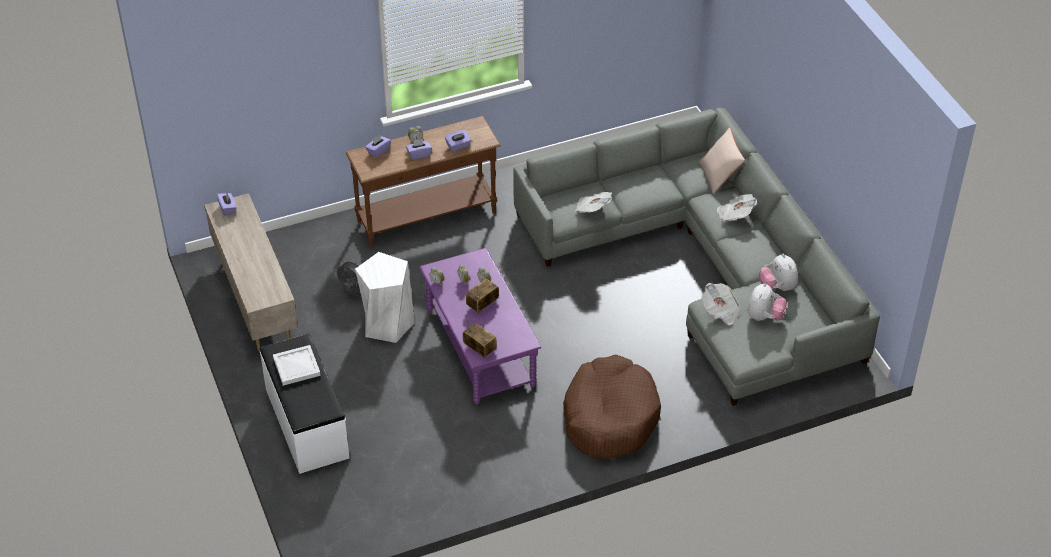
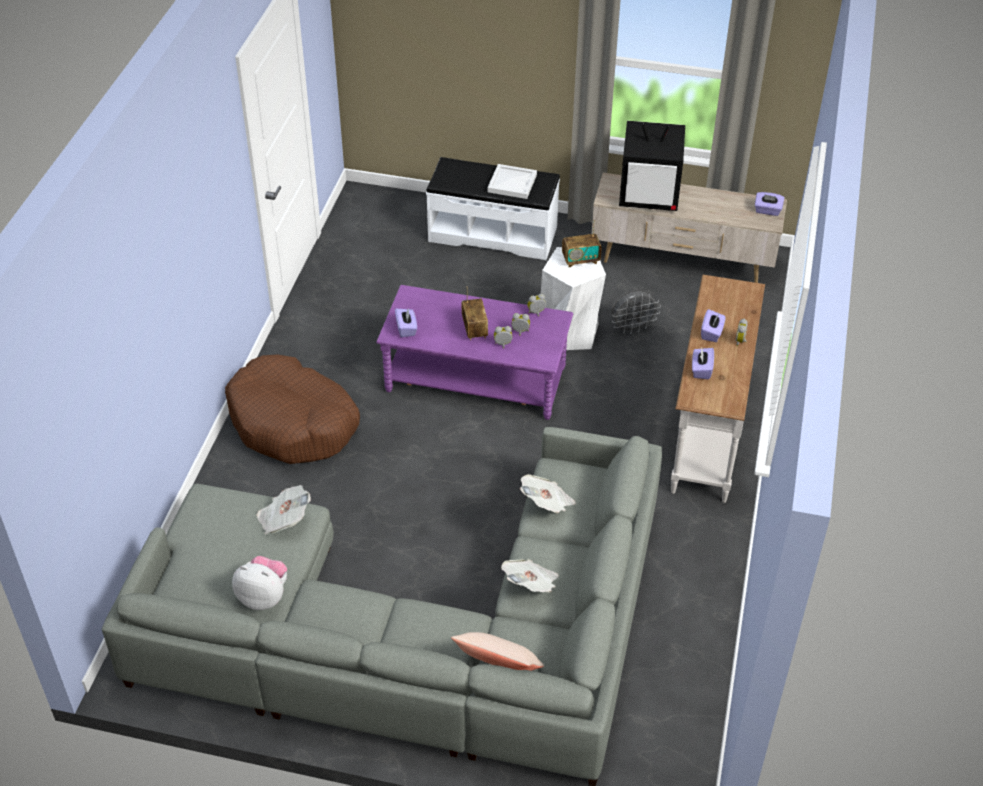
camera: 125 degrees right, 0 degrees up
(256, 275) = (650, 194): none -> television
(378, 151) = (744, 305): purple tissue box -> purple tissue box (406, 329)
(427, 218) = (707, 432): brown console table -> white console table
(479, 348) = (418, 299): radio -> radio (580, 260)
(735, 215) = (413, 635): newspaper -> newspaper (531, 584)
(764, 317) = (235, 551): plush toy -> none

